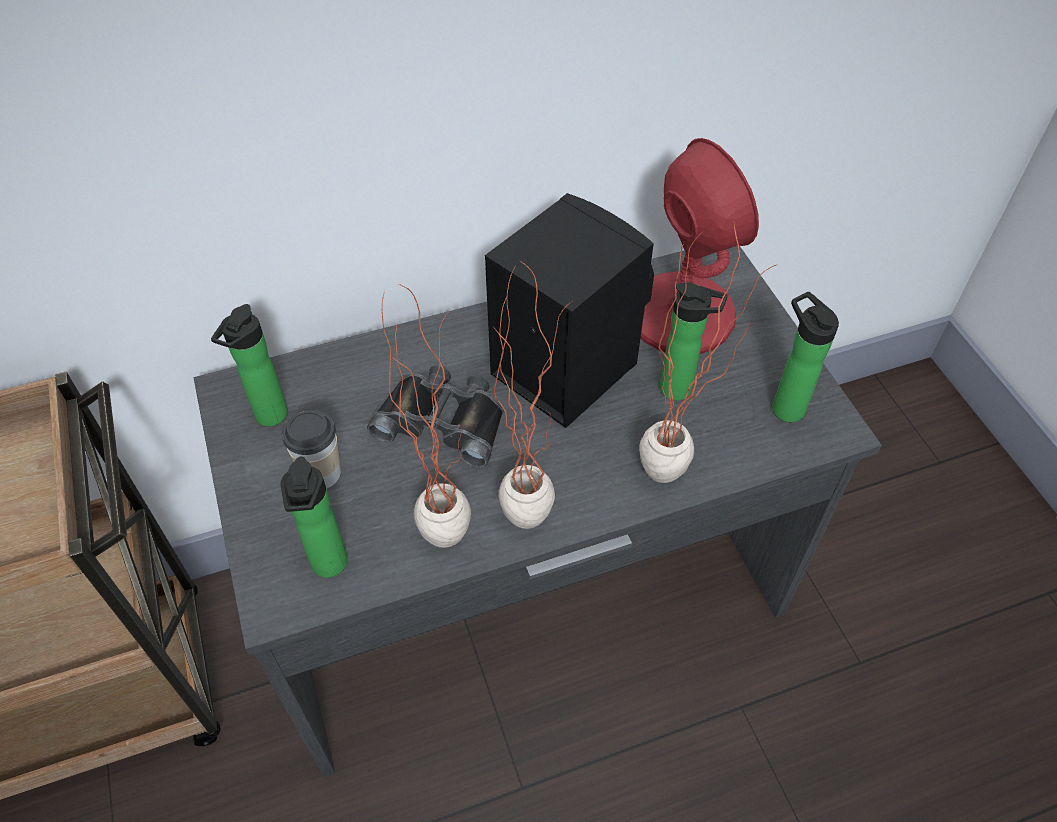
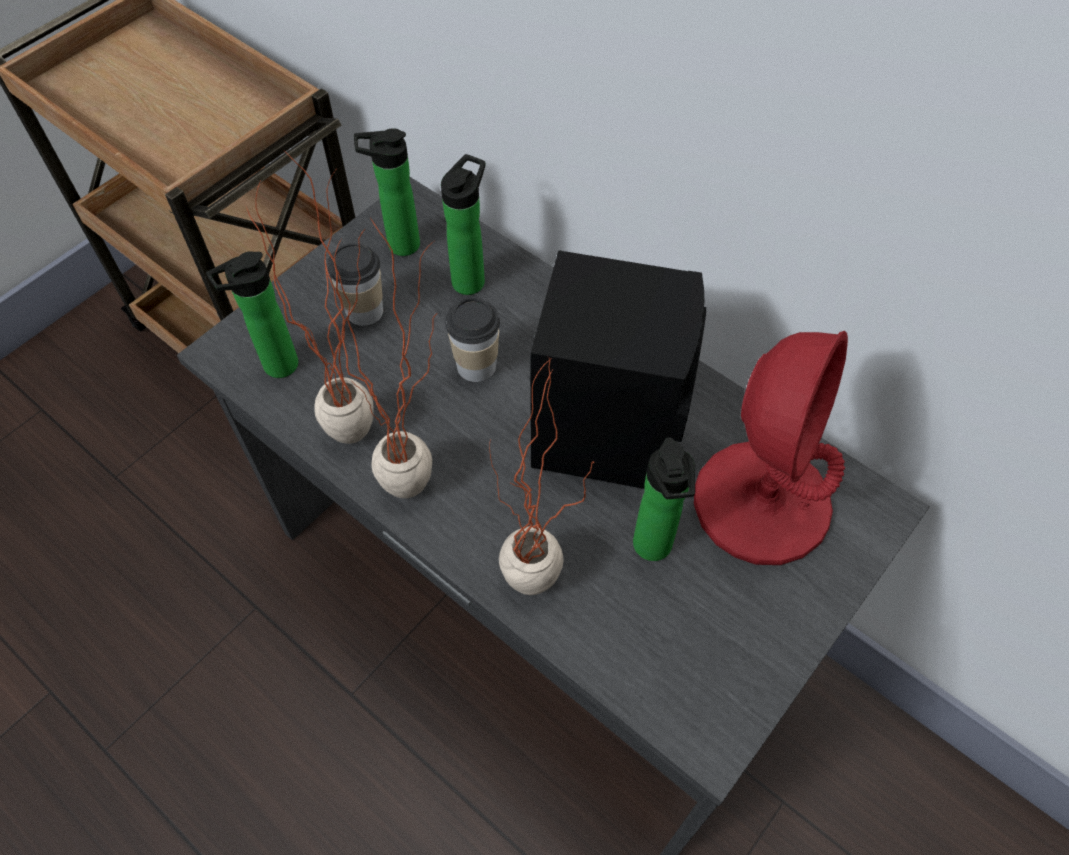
camera: 60 degrees right, 5 degrees up
(443, 420) = (476, 366): black binoculars -> cup
(784, 406) = (705, 666): bottle -> bottle (471, 279)

